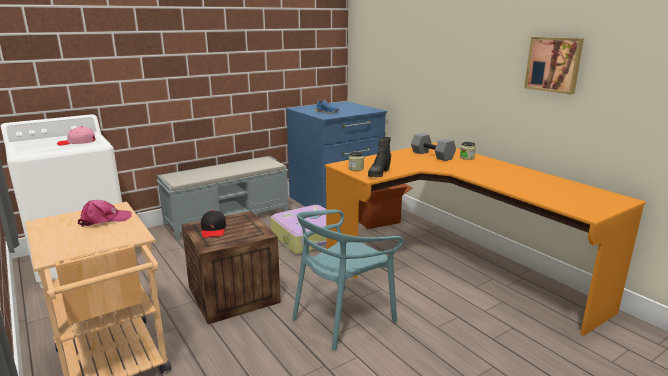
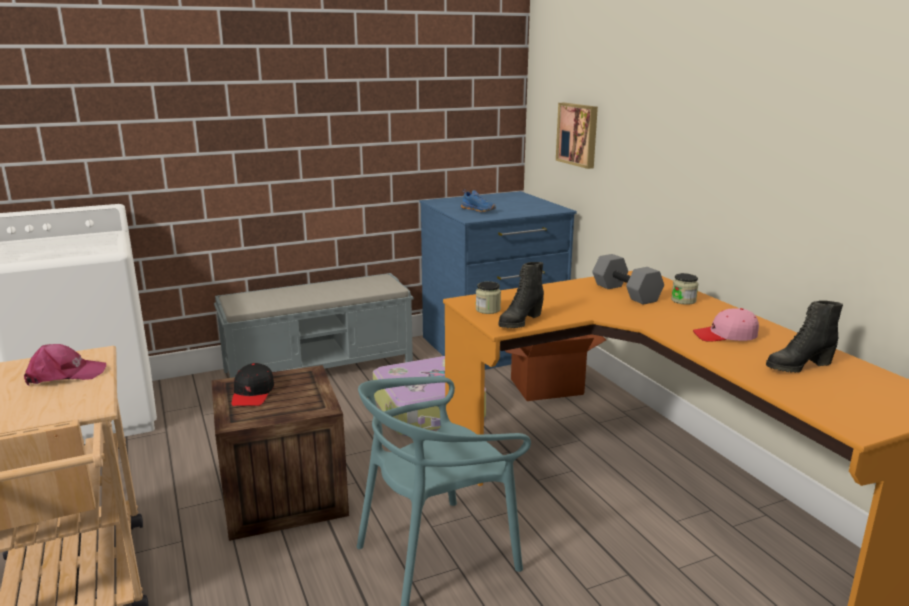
camera: 10 degrees right, 0 degrees up
(77, 142) = (83, 247): pink cap -> pink cap (725, 335)
(545, 187) = (798, 366): none -> black boot
(554, 64) = (833, 151): picture -> picture (578, 134)

